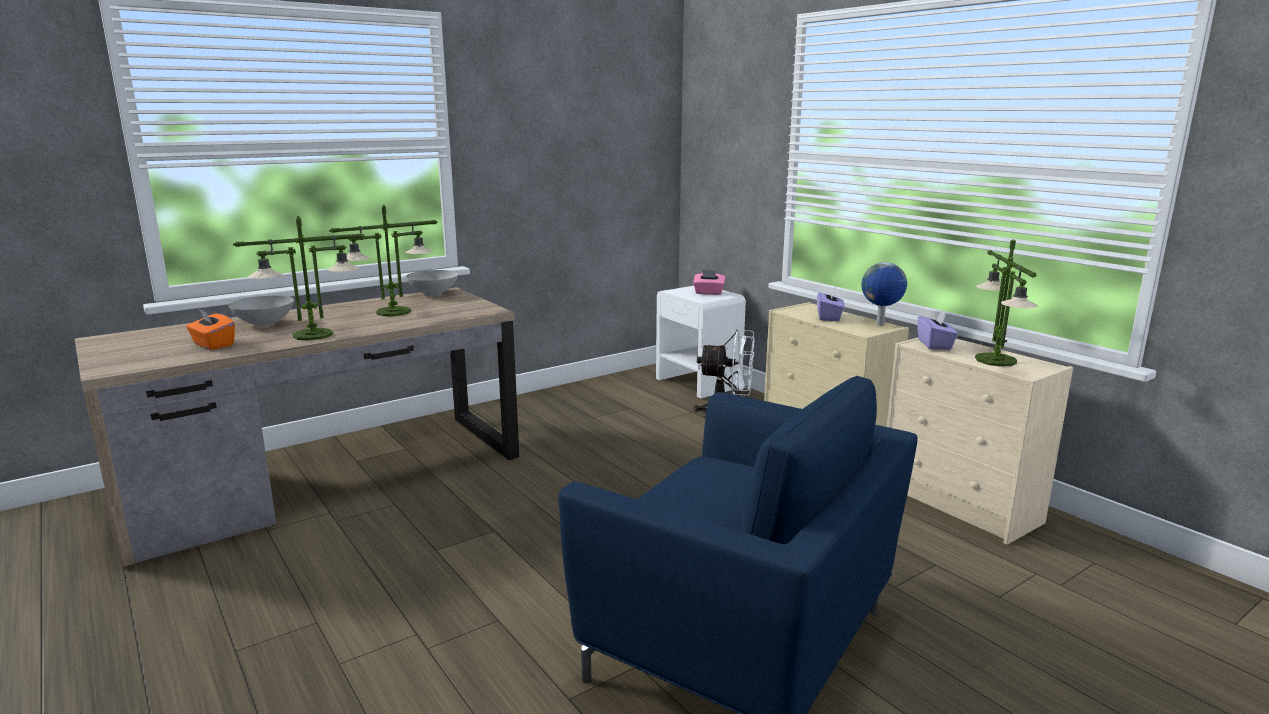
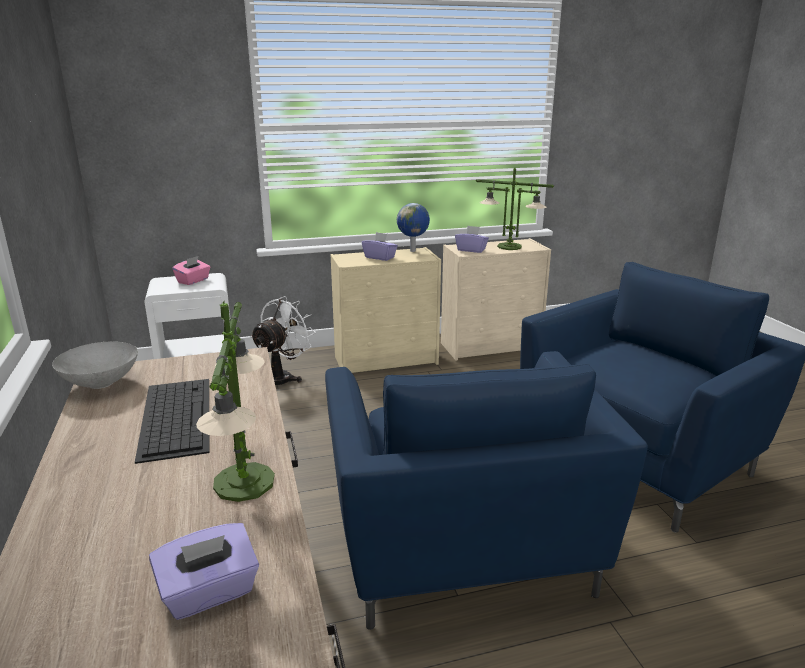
camera: 70 degrees left, 5 degrees up
(213, 344) = (209, 593): orange tissue box -> purple tissue box
(265, 324) = (110, 535): grey bowl -> none
(392, 312) = (175, 416): table lamp -> keyboard
(492, 544) = (462, 552): none -> blue armchair

